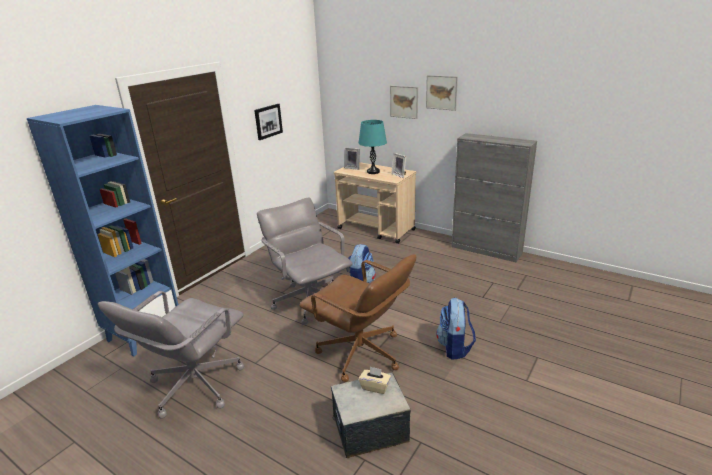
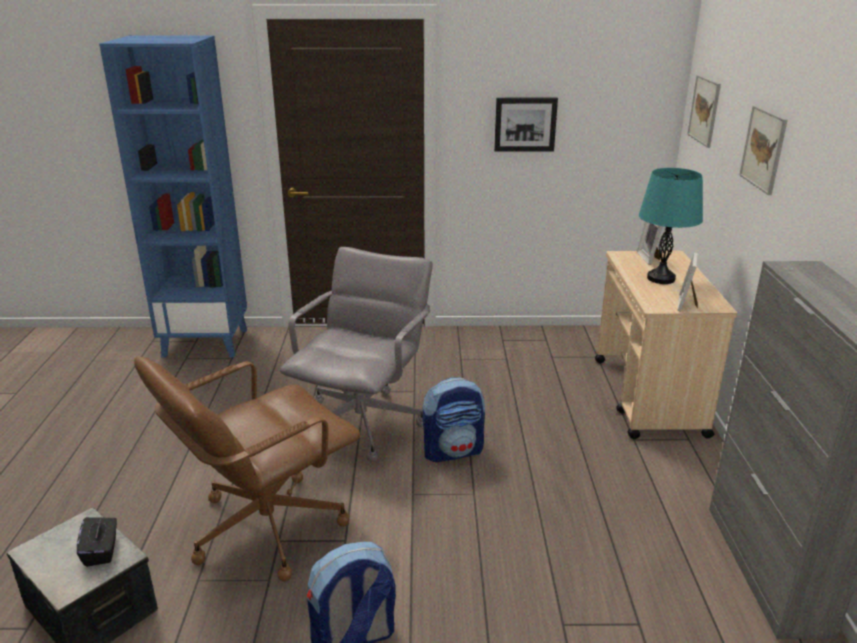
camera: 55 degrees right, 0 degrees up
(194, 385) = (128, 418): grey office chair -> none
(360, 354) = (265, 527): brown office chair -> brown office chair turned 45 degrees clockwise
(375, 387) = (101, 551): beige tissue box -> black tissue box
(441, 92) = (815, 143): picture -> picture (704, 110)

